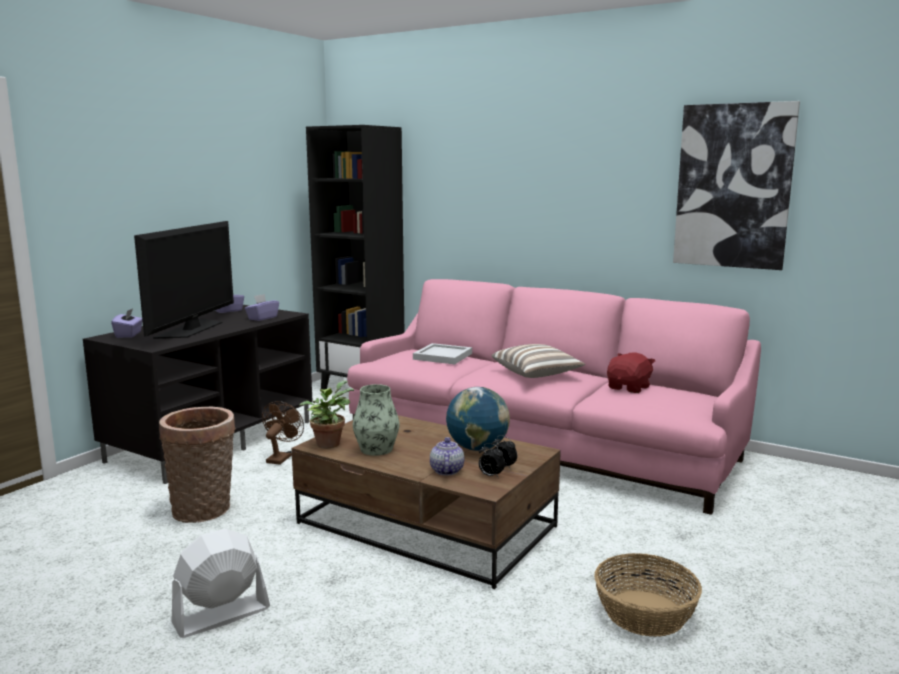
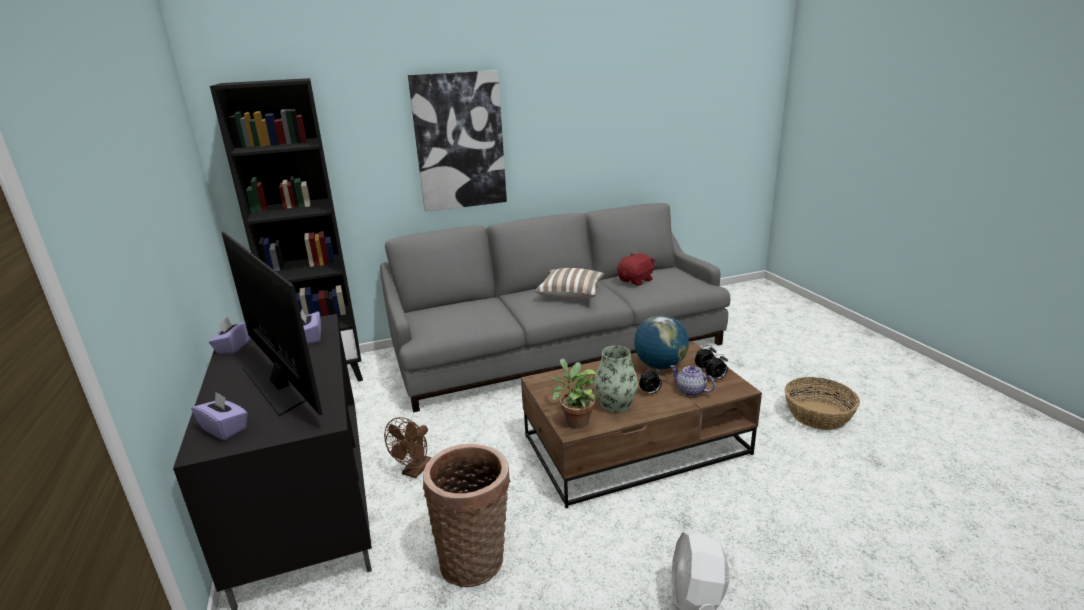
camera: 50 degrees left, 10 degrees up
(281, 457) = (414, 471): brown fan -> brown fan turned 120 degrees counterclockwise
(417, 456) = (650, 393): none -> alarm clock
(442, 356) = (469, 308): white tray -> none
(541, 443) = (558, 348): pink sofa -> grey sofa
(629, 388) = (636, 280): red plush toy -> red plush toy turned 60 degrees clockwise
(733, 186) = (637, 113): picture -> picture (459, 141)

